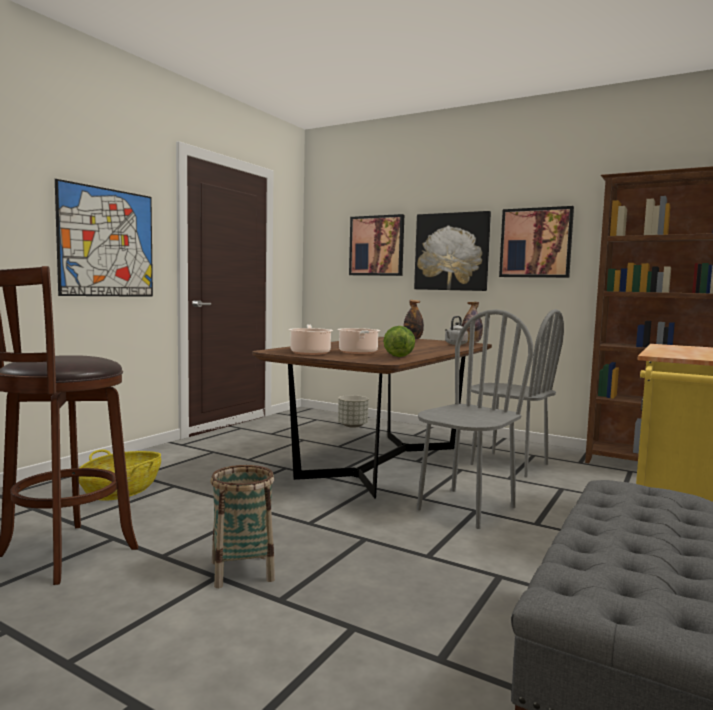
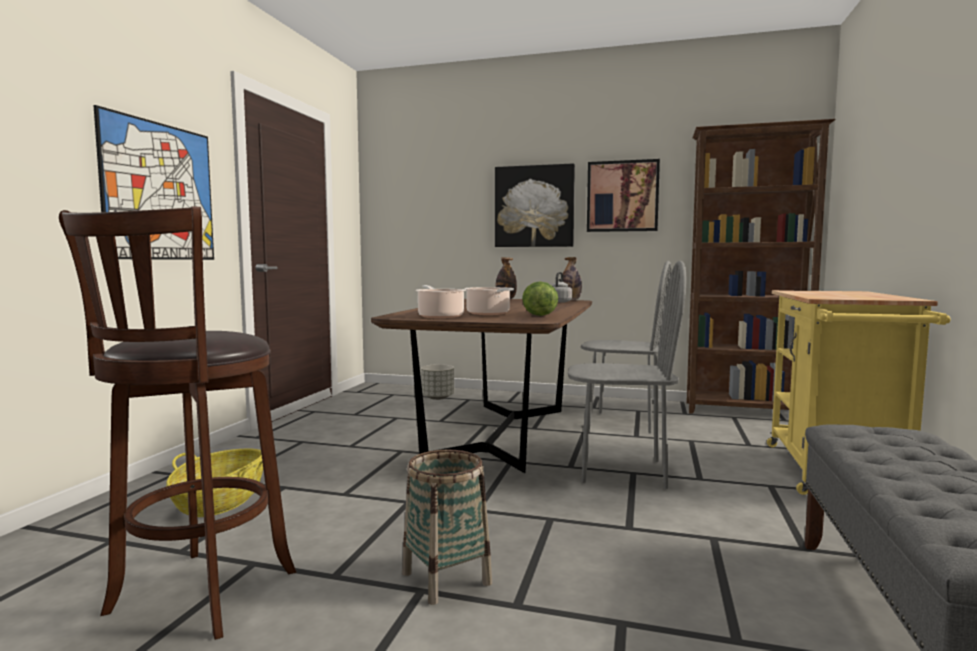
camera: 15 degrees left, 0 degrees up
(376, 246) = (449, 201): picture -> none
(465, 508) = (622, 471): grey chair -> grey chair turned 75 degrees clockwise

